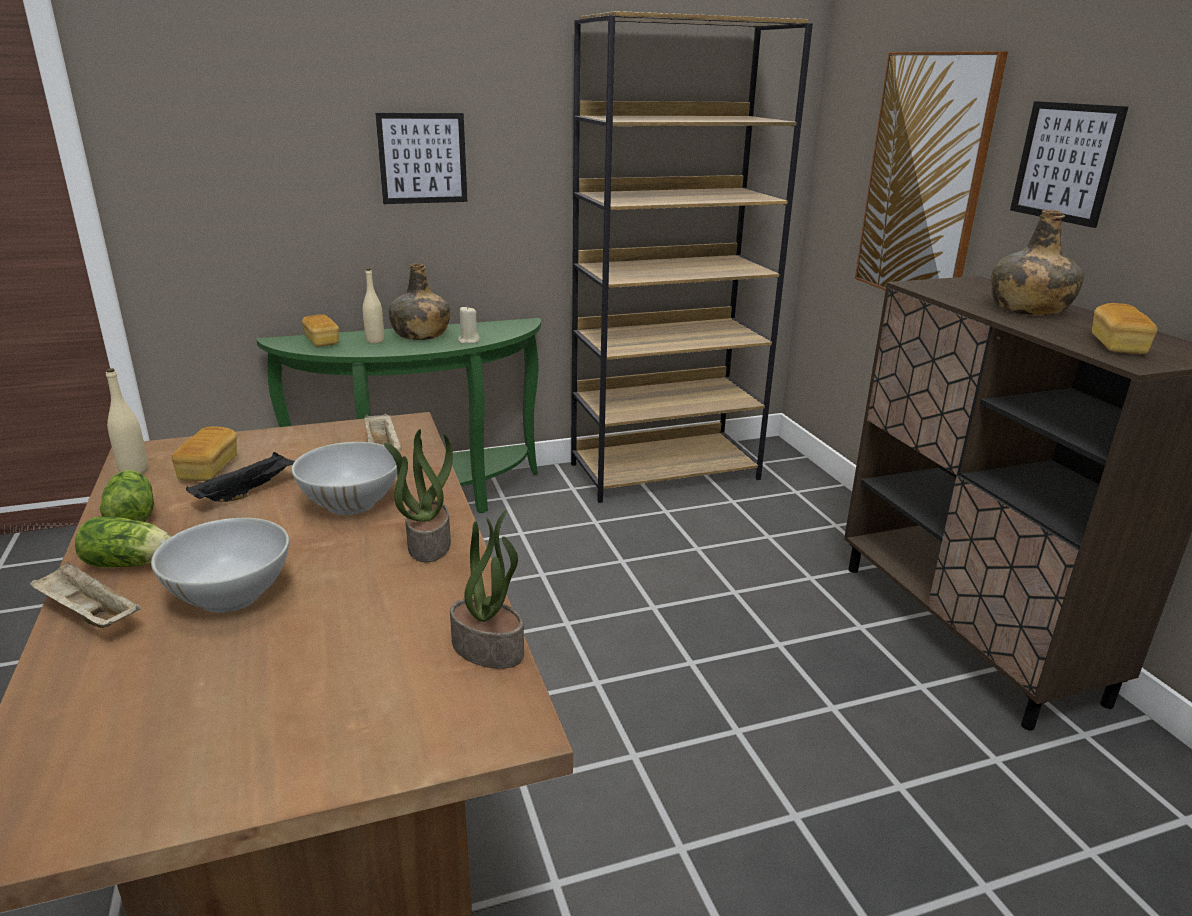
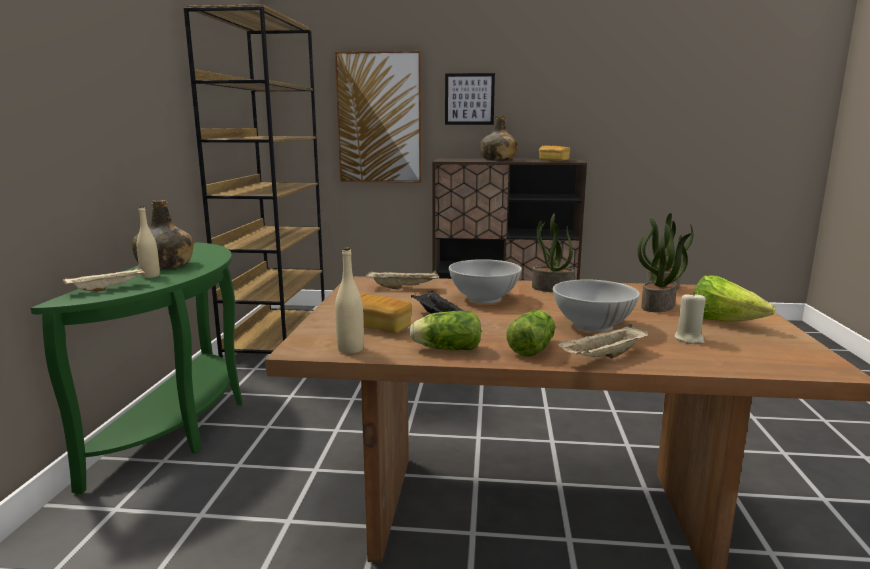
camera: 65 degrees left, 10 degrees down
(267, 723) = (723, 322): none -> lettuce
(322, 341) = (109, 288): bread -> beige tray
(352, 649) = (658, 306): none -> potted plant
(422, 158) = (118, 109): picture -> none
(468, 341) = (212, 258): beige candle -> beige candle (689, 339)

